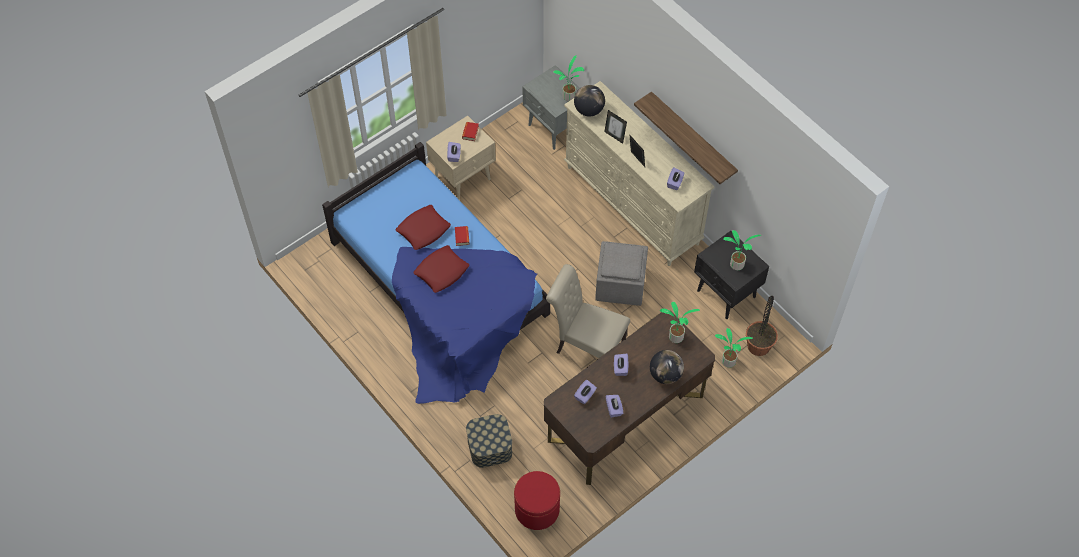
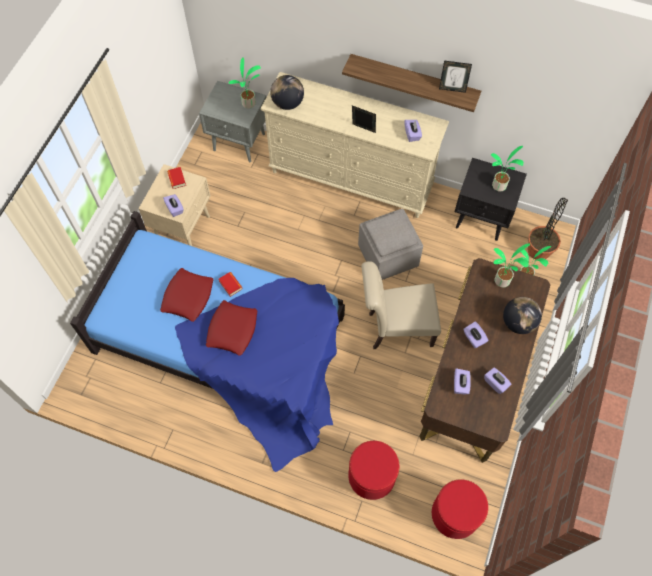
camera: 30 degrees left, 5 degrees up
(489, 446) = (371, 476): storage box -> red ottoman
(614, 136) = (328, 117): picture frame -> picture frame (452, 89)

